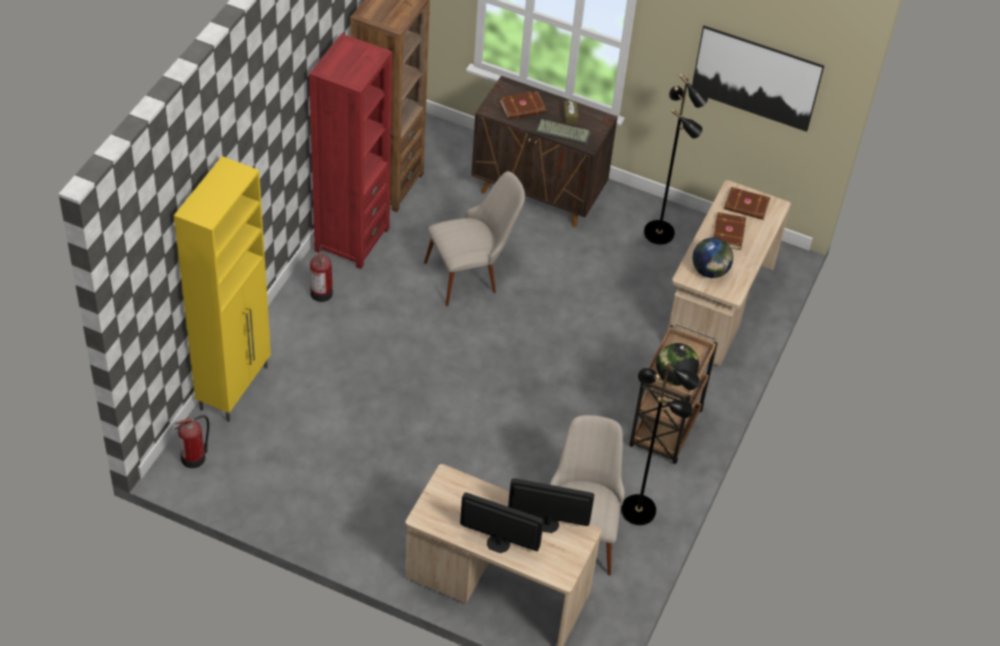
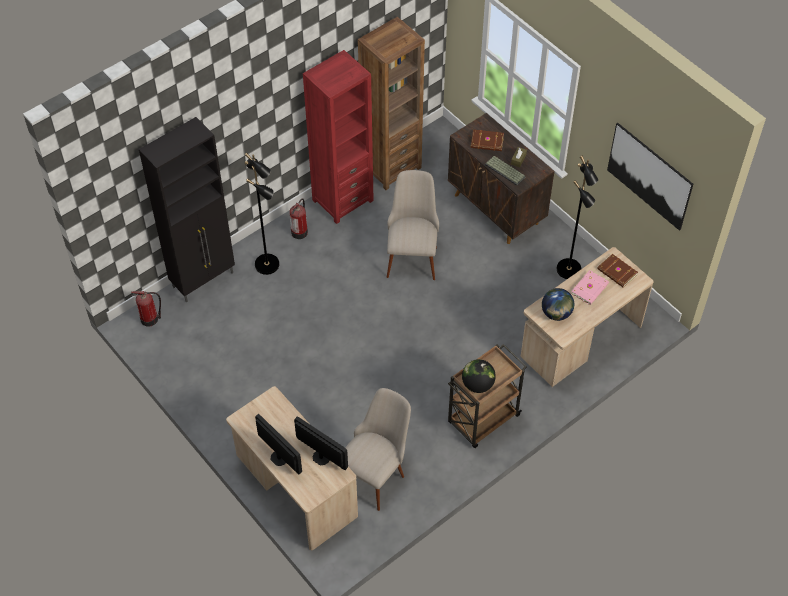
camera: 30 degrees right, 5 degrees up
(235, 387) = (204, 279): yellow cabinet -> black cabinet
(472, 273) = (412, 253): beige chair -> beige chair turned 90 degrees counterclockwise
(639, 510) = (428, 471): black floor lamp -> black floor lamp (268, 264)
(729, 232) = (590, 289): brown book -> pink book

